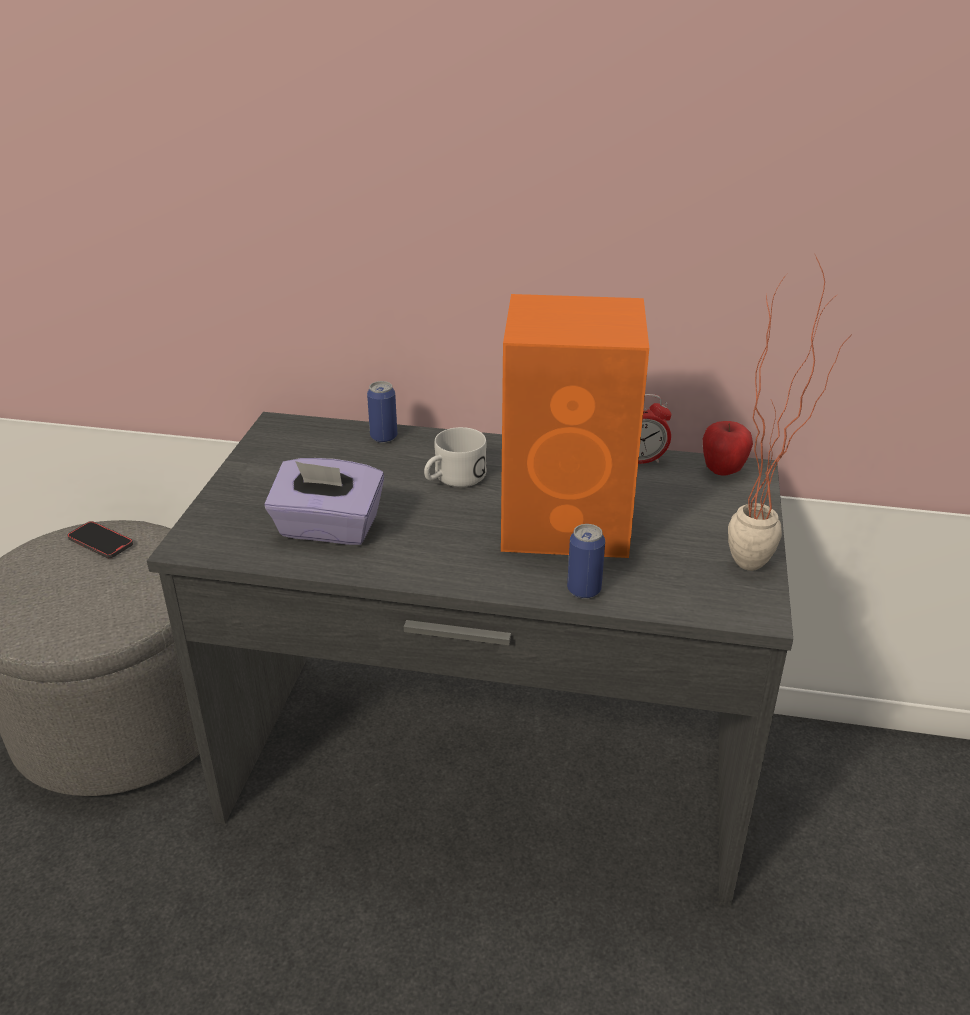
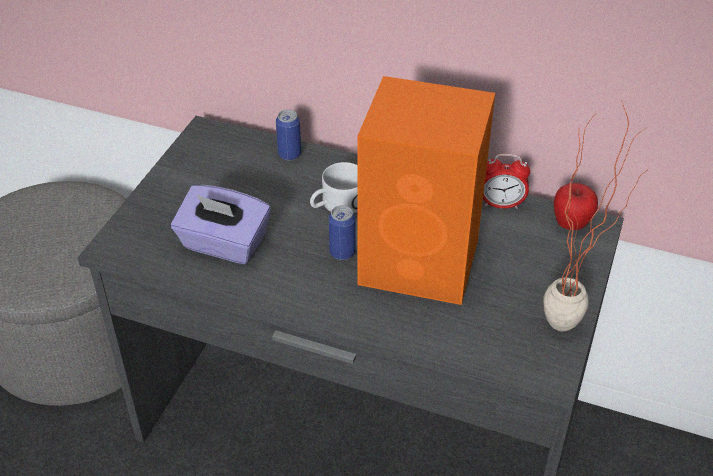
camera: 10 degrees right, 10 degrees up
(100, 542) = (63, 203): phone -> none
(584, 590) = (415, 332): can -> can (342, 252)

